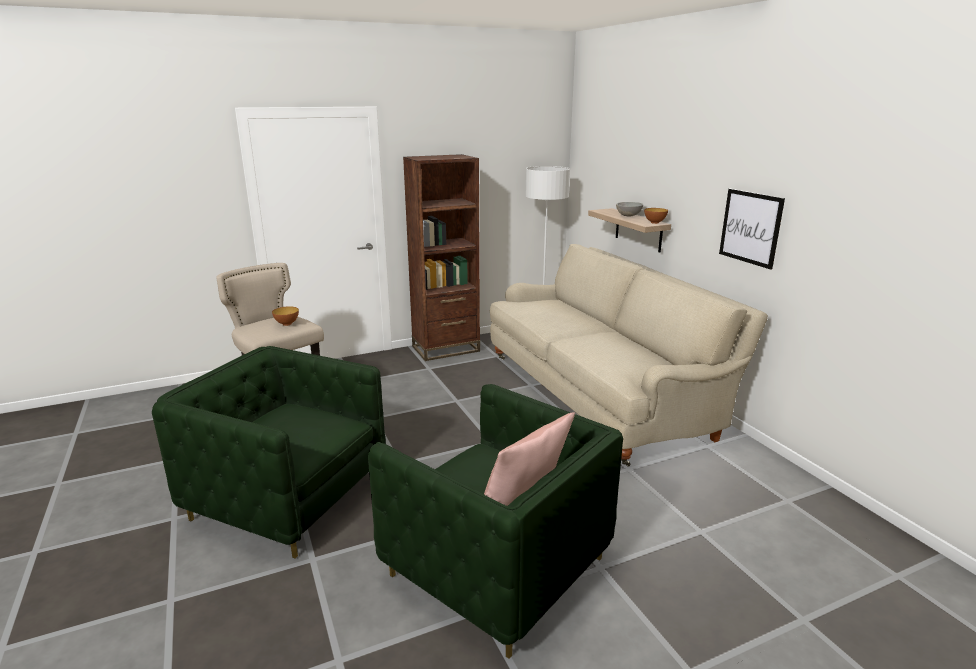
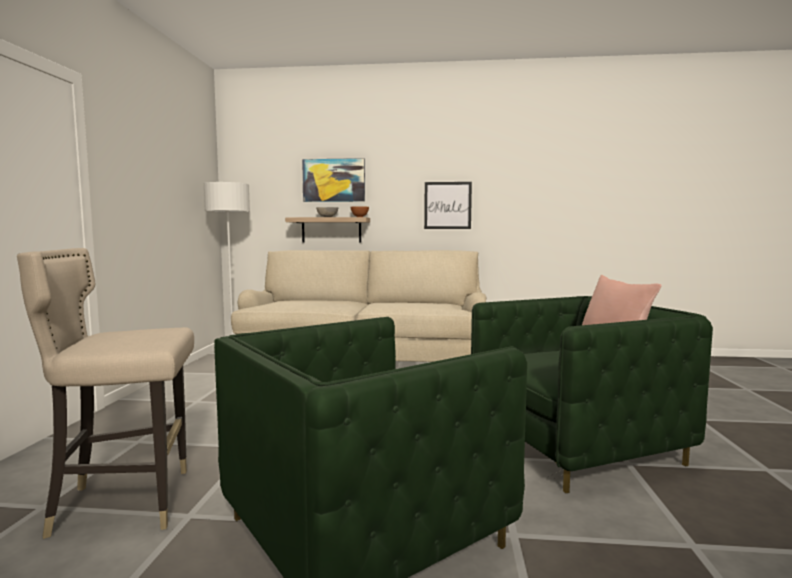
camera: 60 degrees left, 15 degrees down
(287, 324) = (146, 331): bowl -> none
(446, 349) = (172, 386): brown bookcase -> none
(646, 170) = (334, 180): none -> picture

